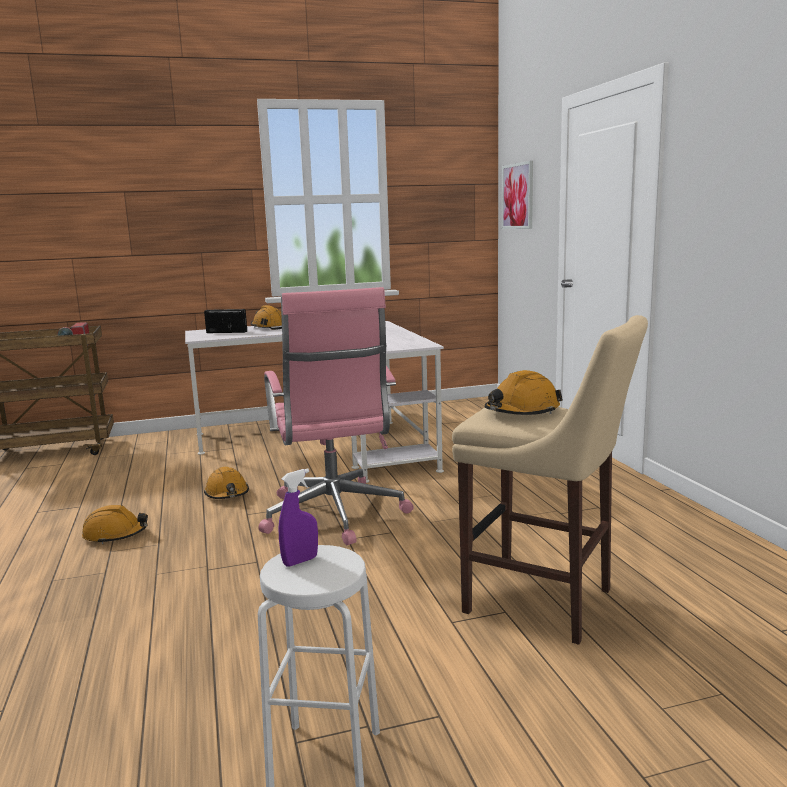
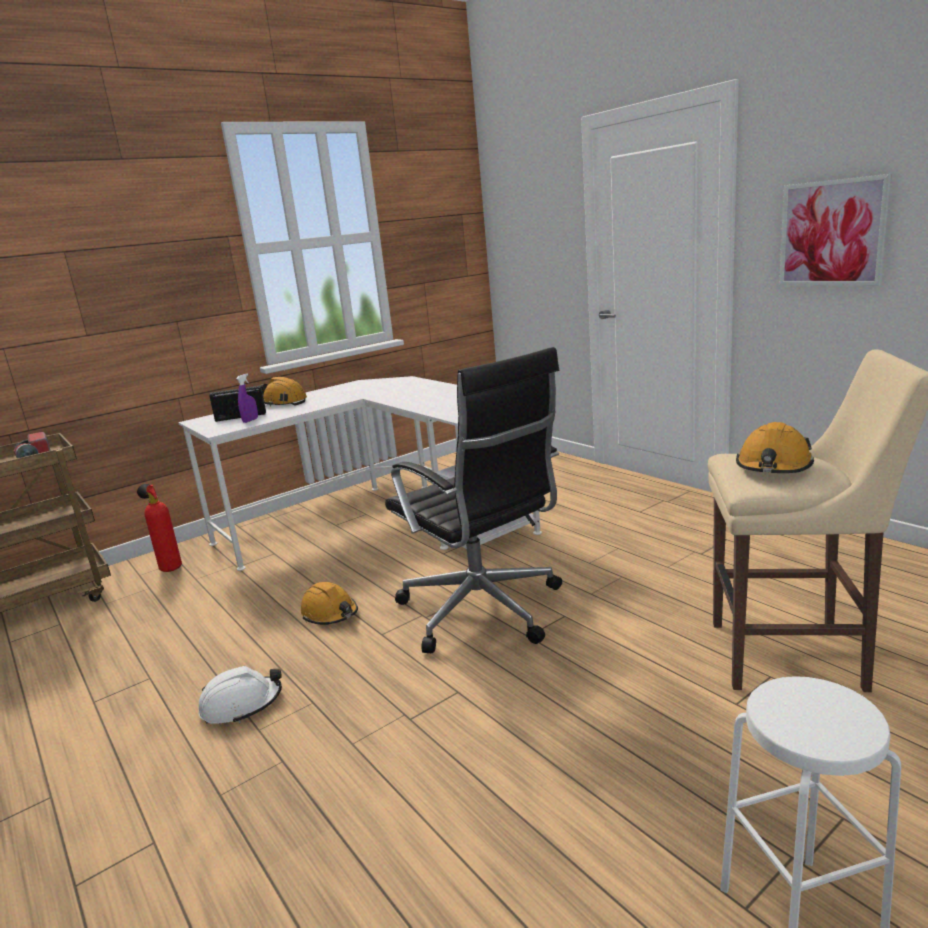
camera: 20 degrees left, 5 degrees up
(115, 535) = (241, 705): orange hard hat -> white hard hat
(157, 444) = (169, 567): none -> fire extinguisher
(300, 561) = (789, 709): purple spray bottle -> purple spray bottle (250, 420)
(334, 515) = (483, 611): pink office chair -> black office chair
(518, 196) = (518, 225): picture -> picture (832, 233)

